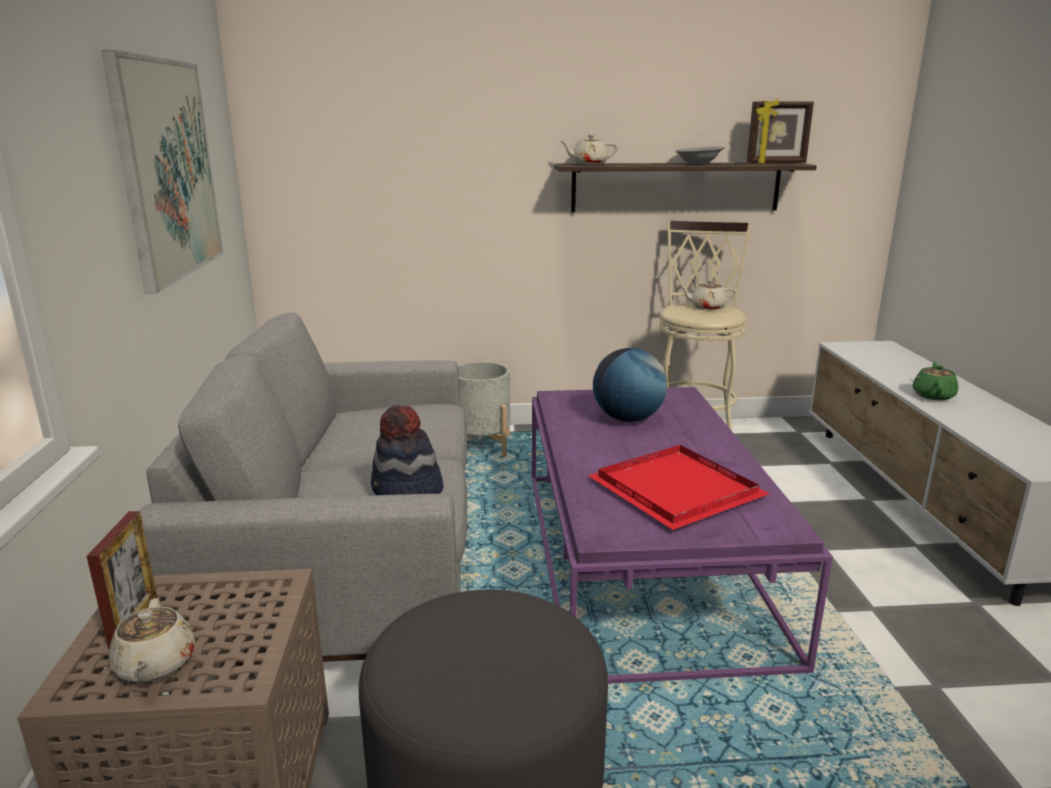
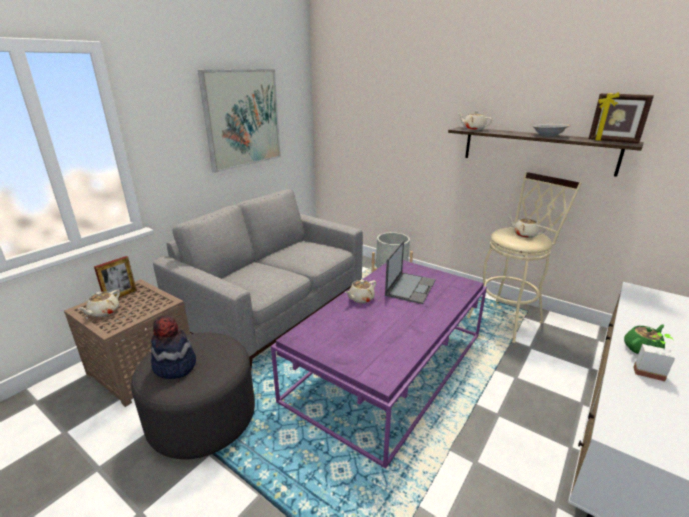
camera: 40 degrees right, 5 degrees up
(407, 491) = (260, 284): hat -> hat (174, 366)
(593, 454) = (361, 299): none -> beige teapot
(628, 419) = (410, 287): globe -> laptop
(676, 488) = (367, 332): red tray -> none
(966, 411) = (647, 370): none -> potted plant

